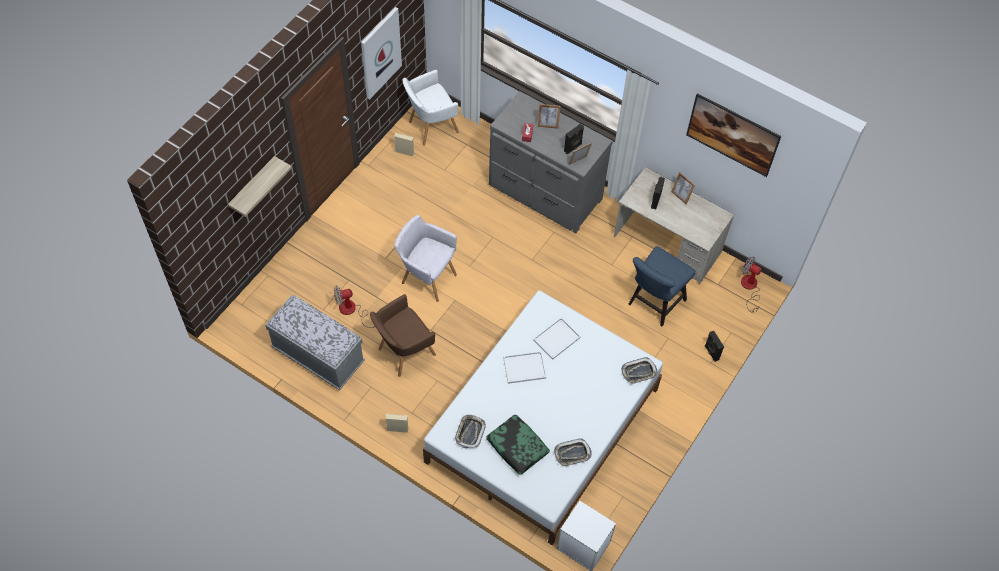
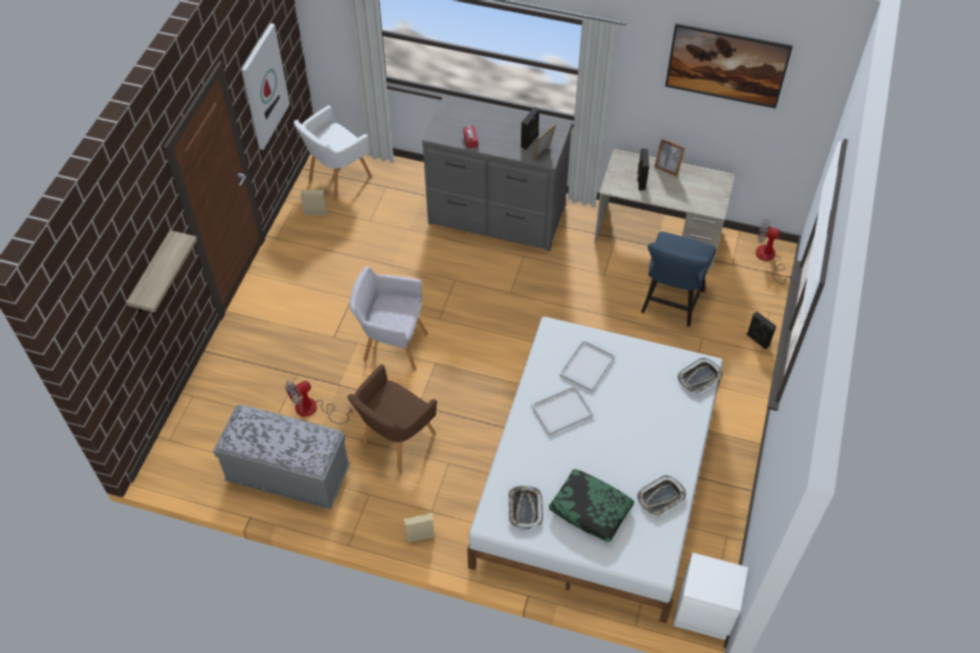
camera: 15 degrees left, 5 degrees down
(548, 125) = (490, 124): picture frame -> none

